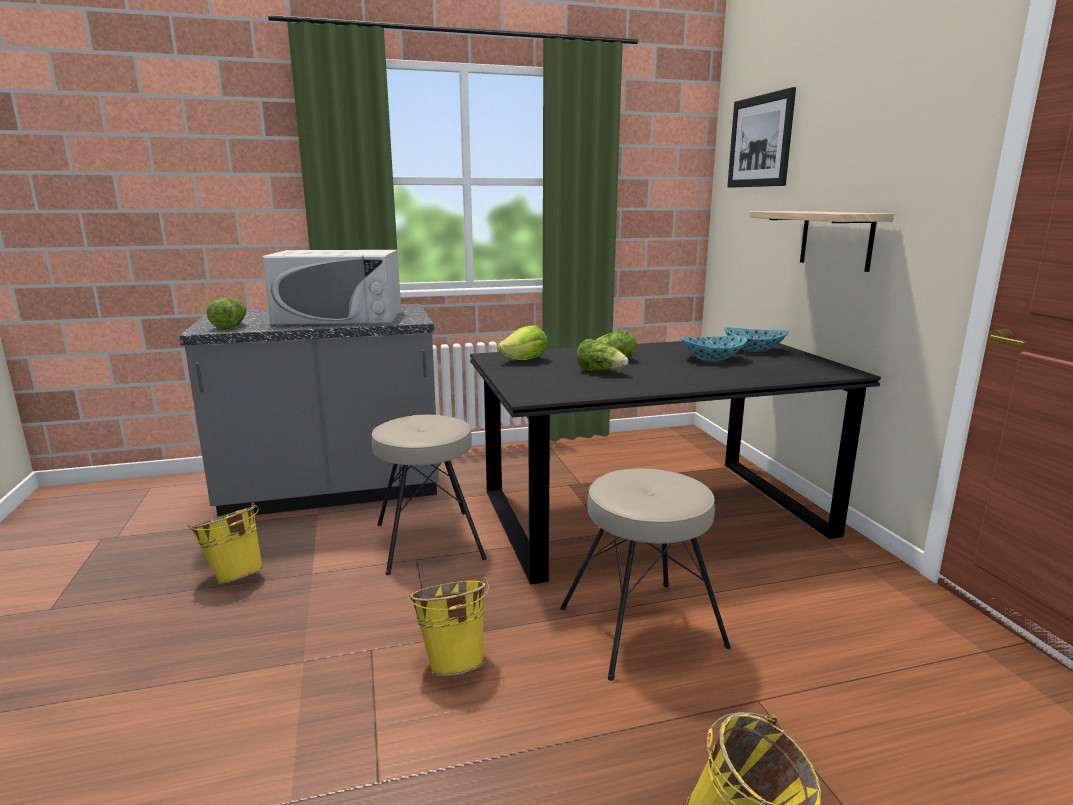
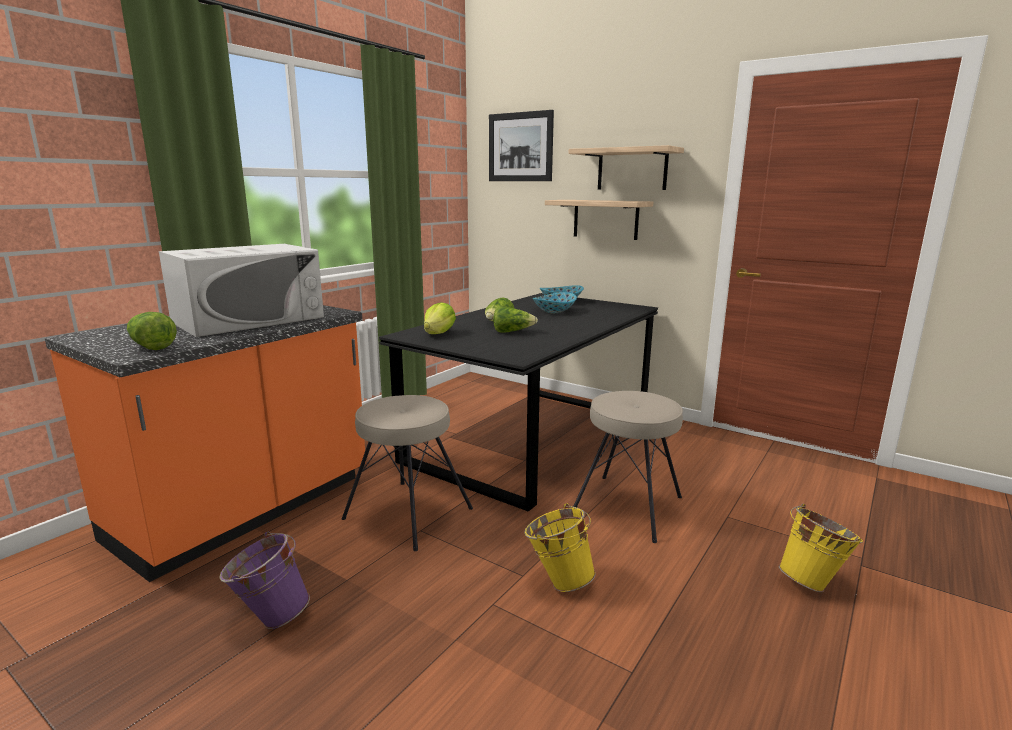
camera: 40 degrees left, 0 degrees up
(235, 575) = (270, 617): yellow bucket -> purple bucket
(332, 491) = (245, 510): grey counter -> orange counter
(873, 165) = (632, 169): none -> shelf

